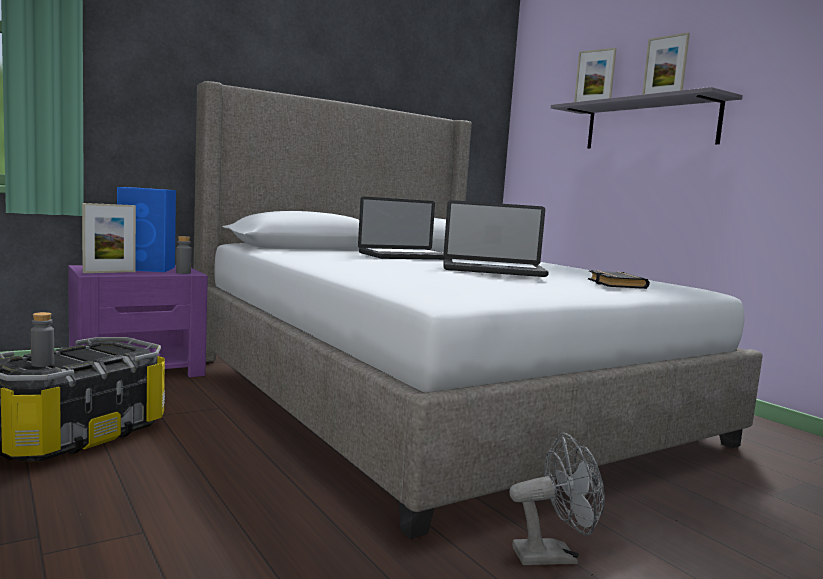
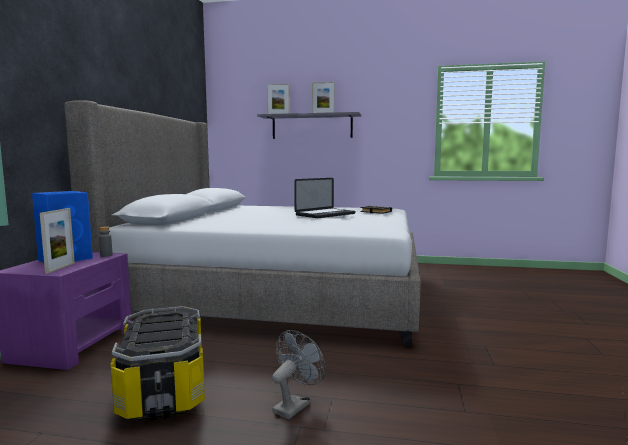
camera: 45 degrees left, 0 degrees up
(42, 364) = (161, 340): grey bottle -> none
(406, 256) = (249, 215): laptop -> none
(553, 555) = (448, 329): grey fan -> grey fan (295, 405)

